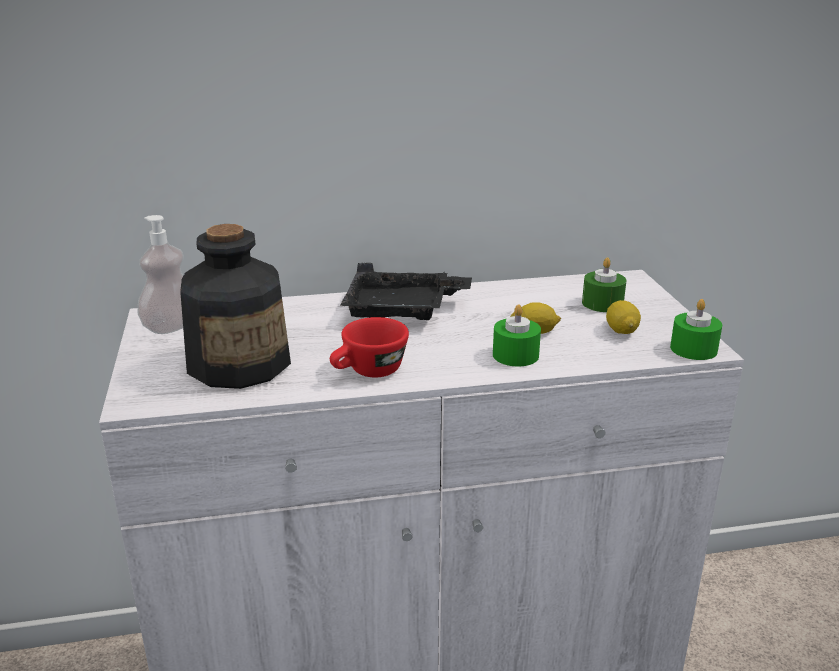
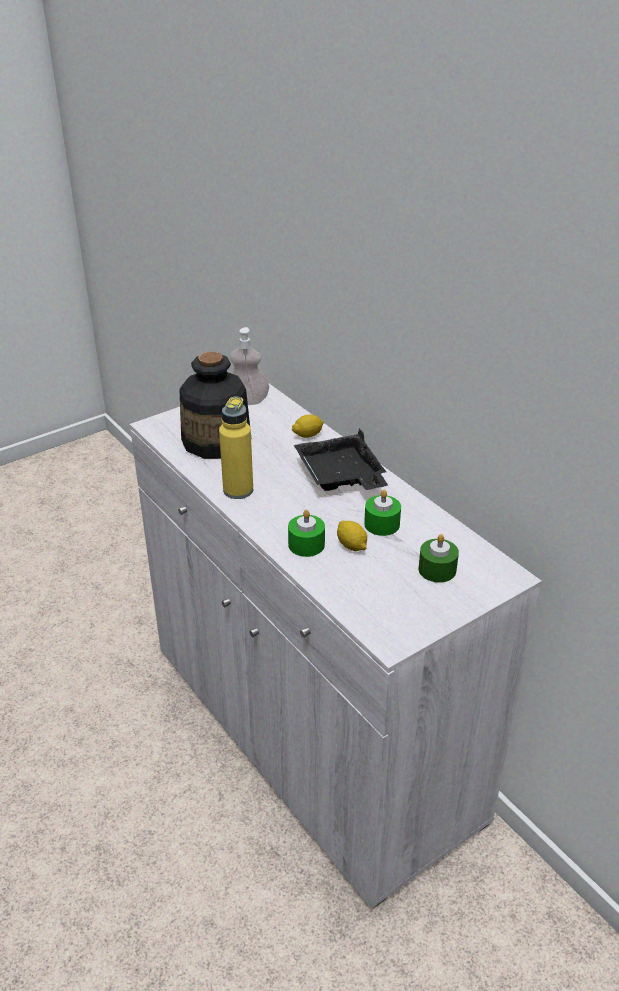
camera: 65 degrees right, 10 degrees up
(368, 372) = (238, 490): red cup -> yellow bottle
(621, 331) = (389, 589): lemon -> lemon (308, 435)
(693, 349) = (384, 635): green candle -> green candle (382, 524)

